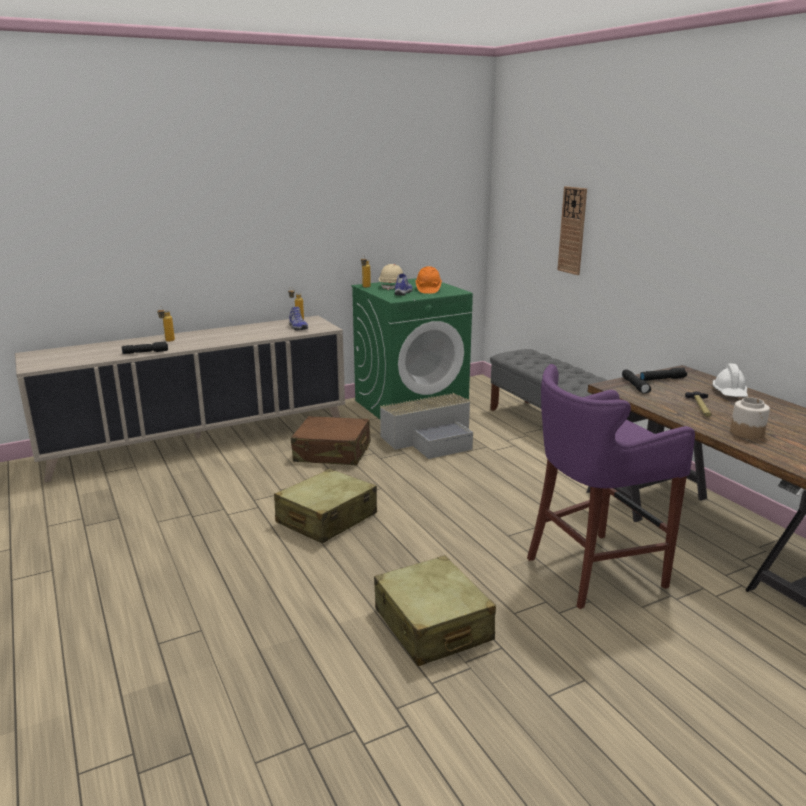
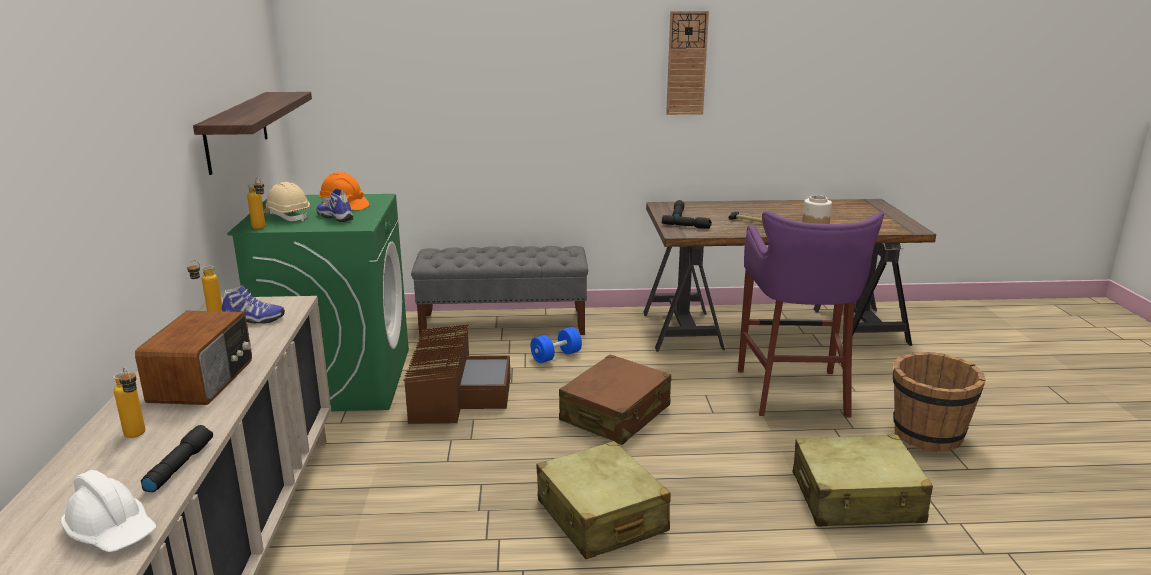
camera: 65 degrees left, 0 degrees up
(224, 337) = (204, 380): none -> radio
(332, 453) = (415, 470): brown suitcase -> brown suitcase (615, 414)
(398, 229) = (236, 131): none -> shelf
(431, 439) = (455, 393): grey storage box -> brown storage box
(523, 456) = (556, 356): none -> blue dumbbell
(572, 230) = (462, 93): wall clock -> wall clock (686, 63)
(594, 662) = (927, 435): none -> brown bucket
(730, 393) = (728, 208): white hard hat -> white hard hat (112, 531)

